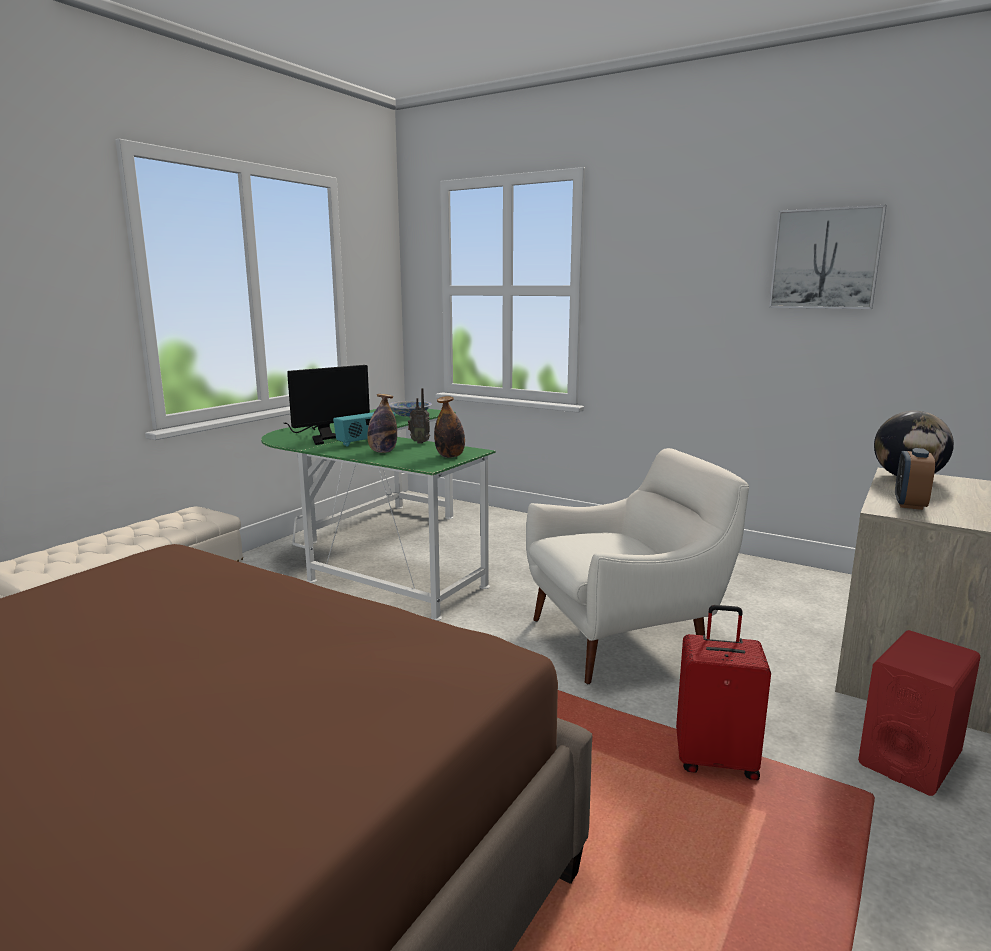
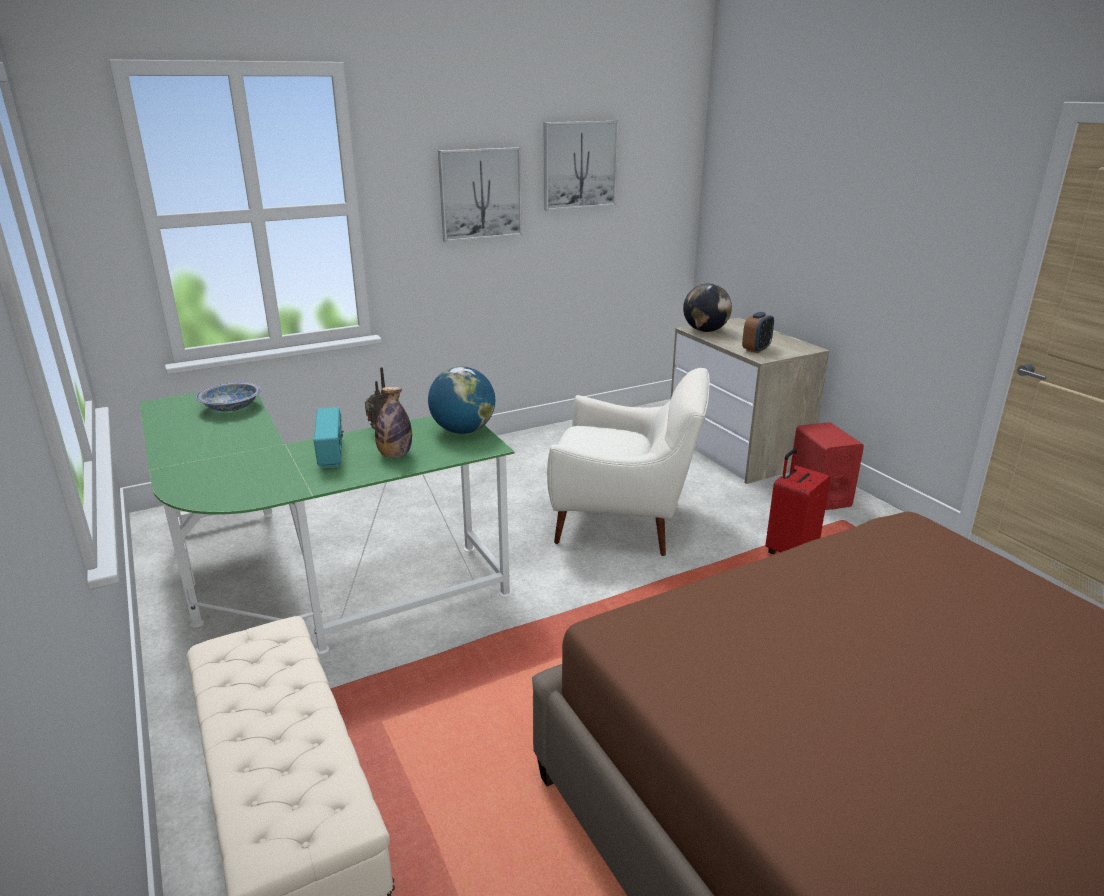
camera: 60 degrees left, 10 degrees up
(324, 437) = (261, 471): monitor -> none
(450, 456) = (463, 431): bottle -> globe
(624, 638) = (625, 521): white armchair -> white armchair turned 90 degrees clockwise
(695, 285) = (480, 194): none -> picture
(909, 504) = (756, 349): alarm clock -> alarm clock turned 105 degrees counterclockwise

